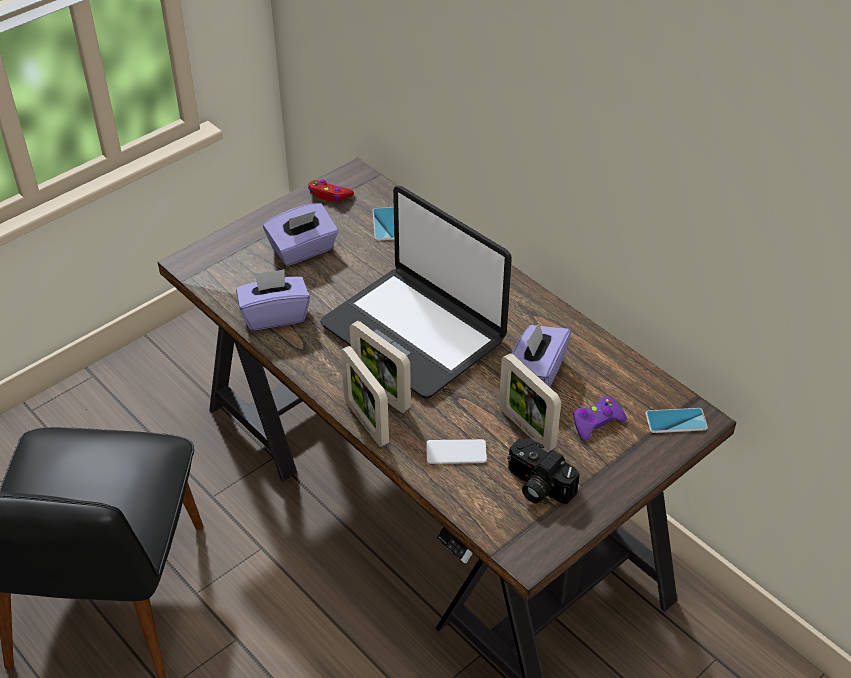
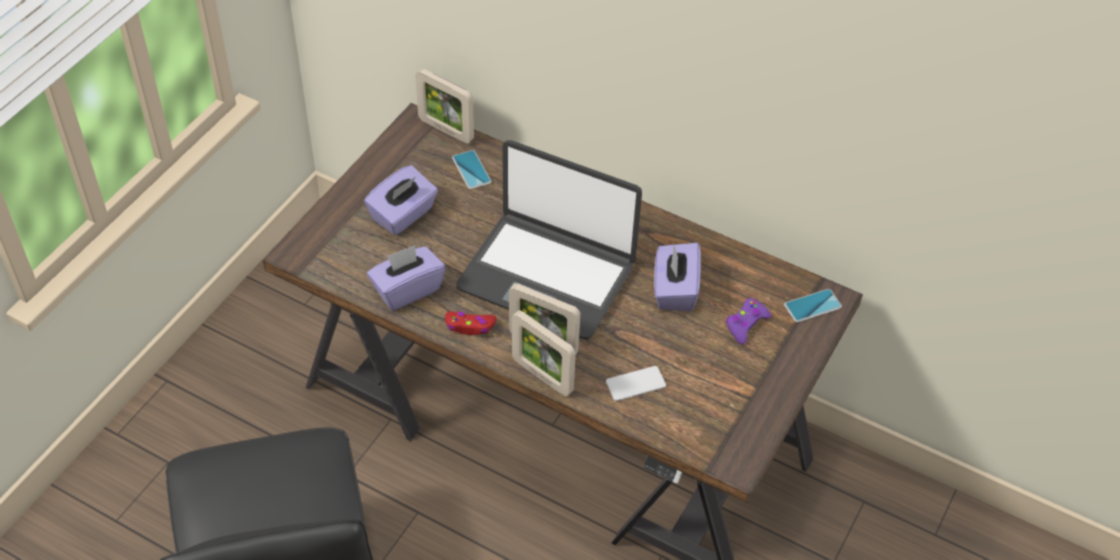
camera: 20 degrees left, 5 degrees up
(329, 195) = (402, 150): red game controller -> red game controller (470, 326)
(526, 429) = (688, 346): picture frame -> picture frame (446, 130)
(536, 486) = (718, 397): camera -> none

